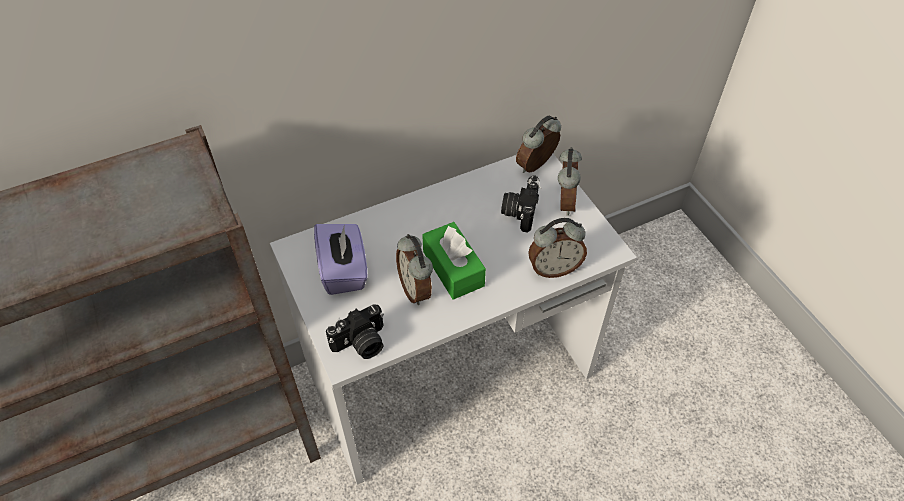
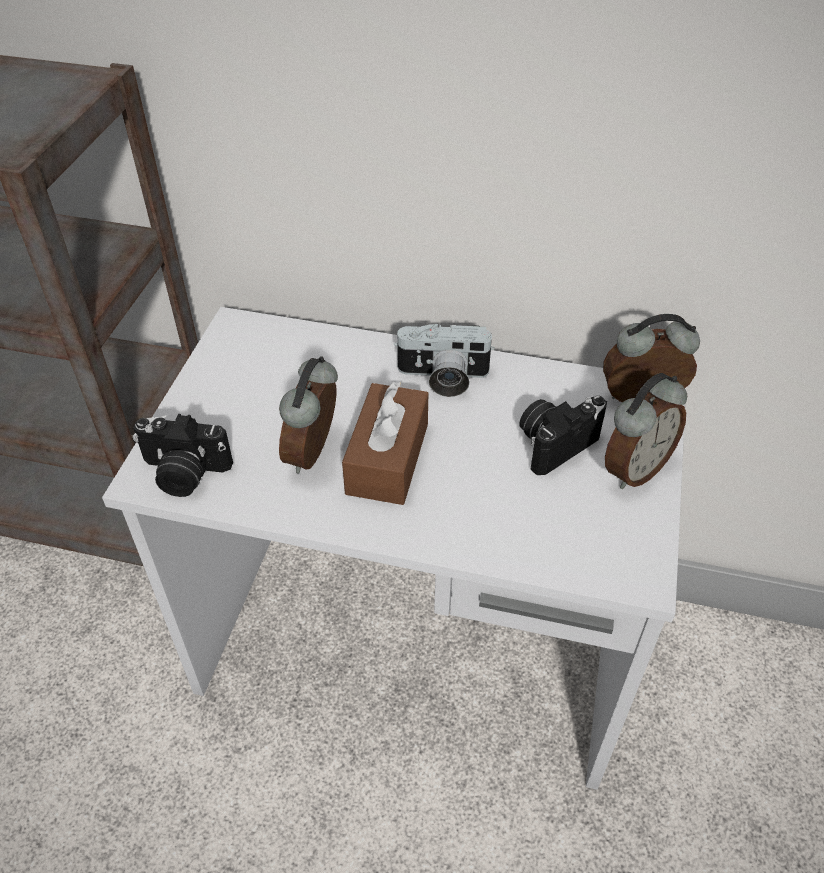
camera: 40 degrees right, 5 degrees down
(344, 270) = (260, 381): purple tissue box -> none
(435, 210) = (442, 378): none -> camera
(453, 268) = (387, 458): green tissue box -> brown tissue box
(553, 268) = (524, 545): alarm clock -> none

